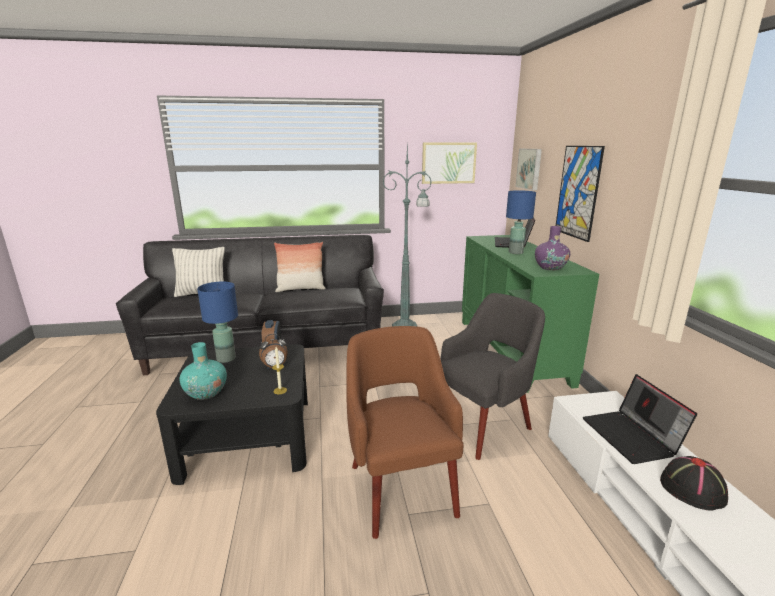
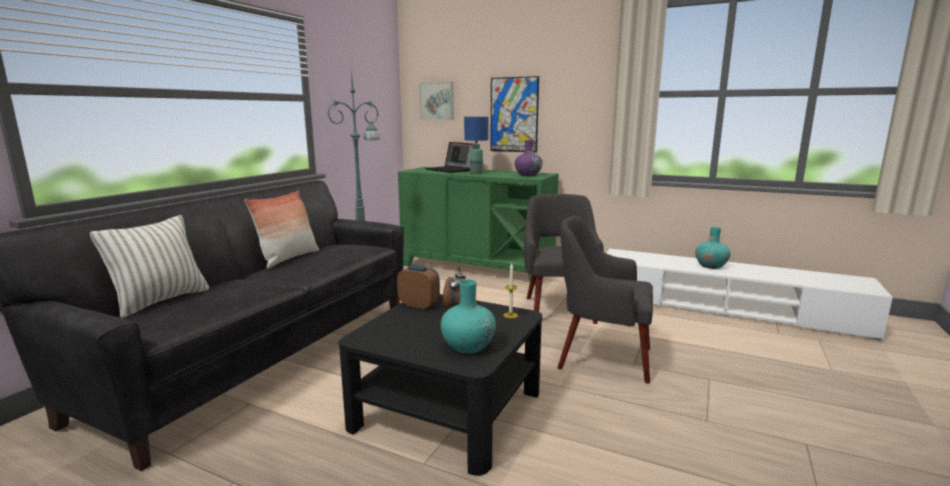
camera: 55 degrees left, 5 degrees down
(226, 358) = (394, 327): blue table lamp -> none
(401, 487) = (602, 357): brown armchair -> grey armchair
(448, 163) = (360, 96): picture -> none
(632, 437) = (659, 260): laptop -> none
(693, 489) = (711, 266): black hat -> turquoise vase

